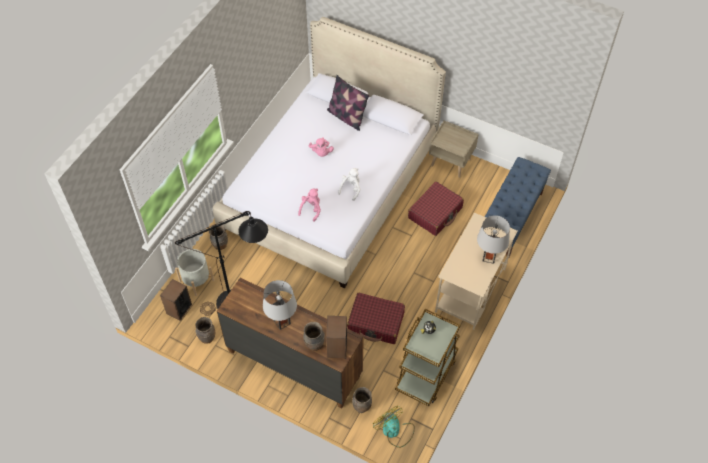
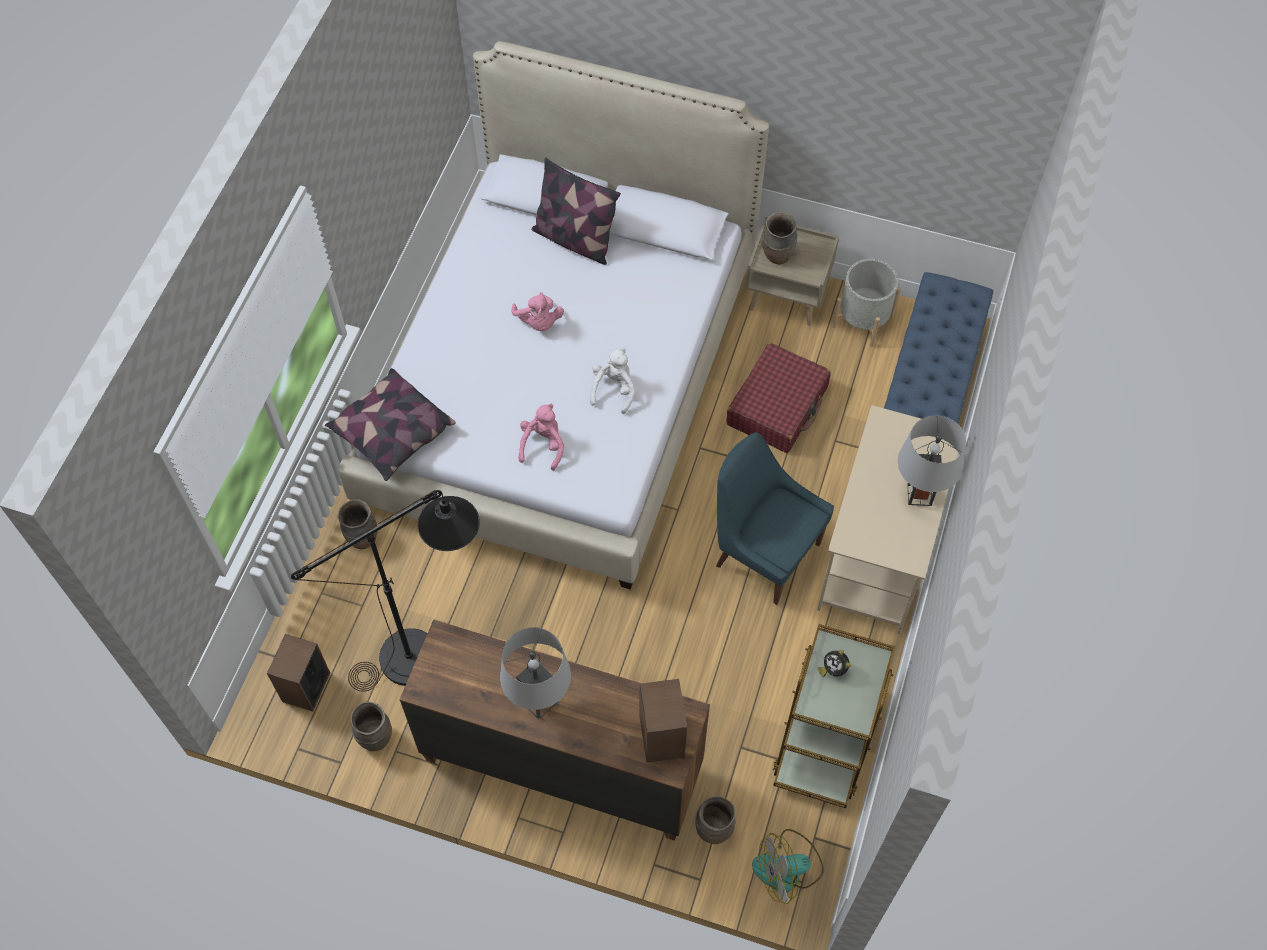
camera: 10 degrees left, 5 degrees up
(196, 281) = (330, 621): grey planter -> grey planter (862, 321)
(240, 193) = (392, 433): none -> pillow
(314, 344) = (615, 739): brown vase -> brown vase (777, 256)
(376, 322) = (706, 651): red suitcase -> none
(394, 431) = (787, 869): fan -> fan turned 60 degrees counterclockwise
(414, 281) = (764, 552): none -> blue chair

